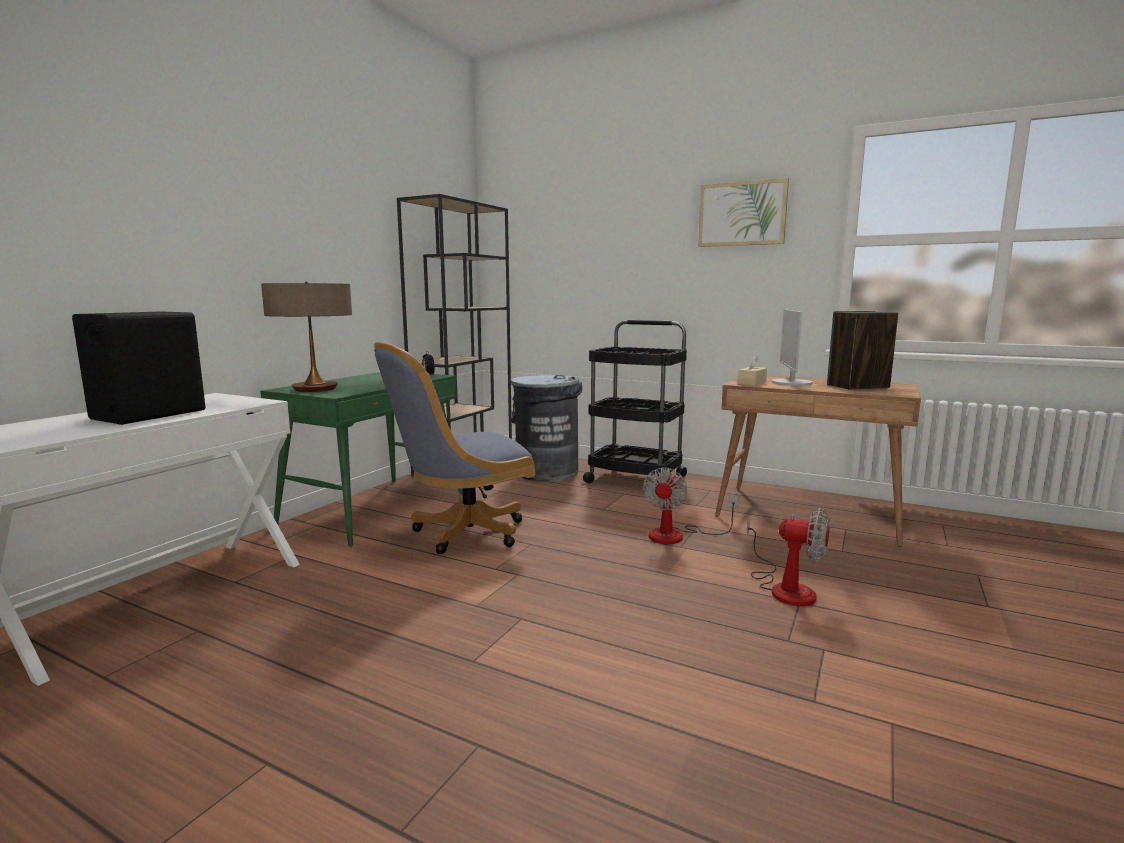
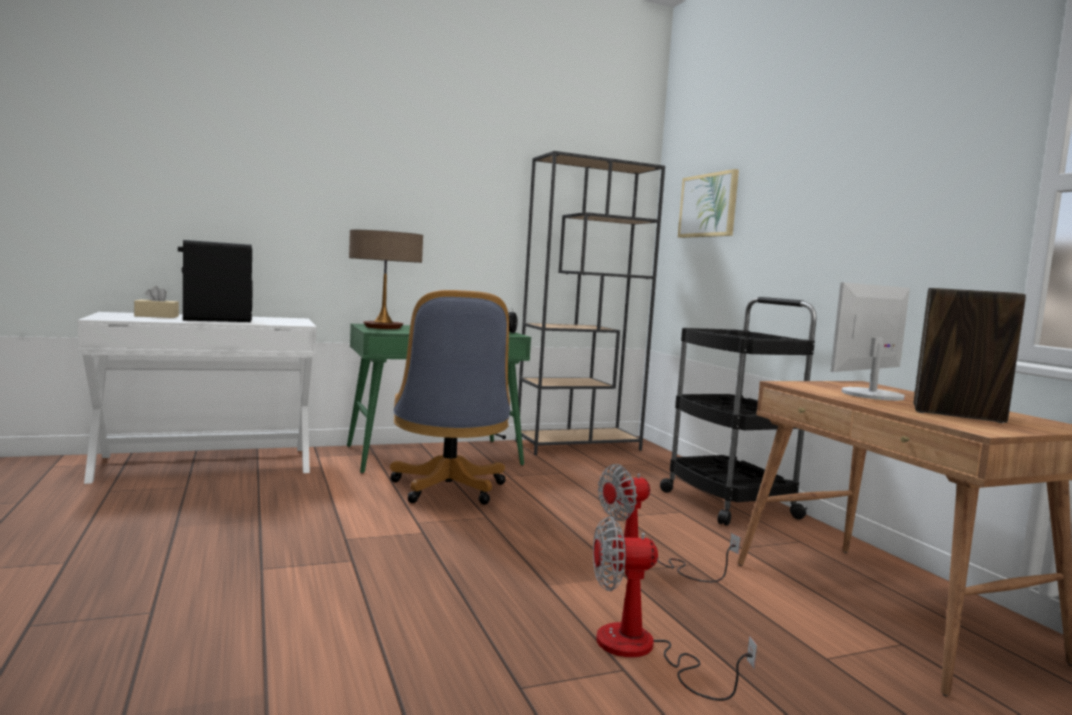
camera: 40 degrees right, 5 degrees down
(460, 535) = (449, 492): blue office chair -> blue office chair turned 105 degrees counterclockwise
(546, 472) = (643, 471): grey trash can -> none
(742, 214) = (904, 152): picture -> picture (708, 205)
(752, 383) = (811, 386): beige tissue box -> beige tissue box (156, 316)
(785, 588) = (642, 651): fan -> fan turned 105 degrees clockwise

